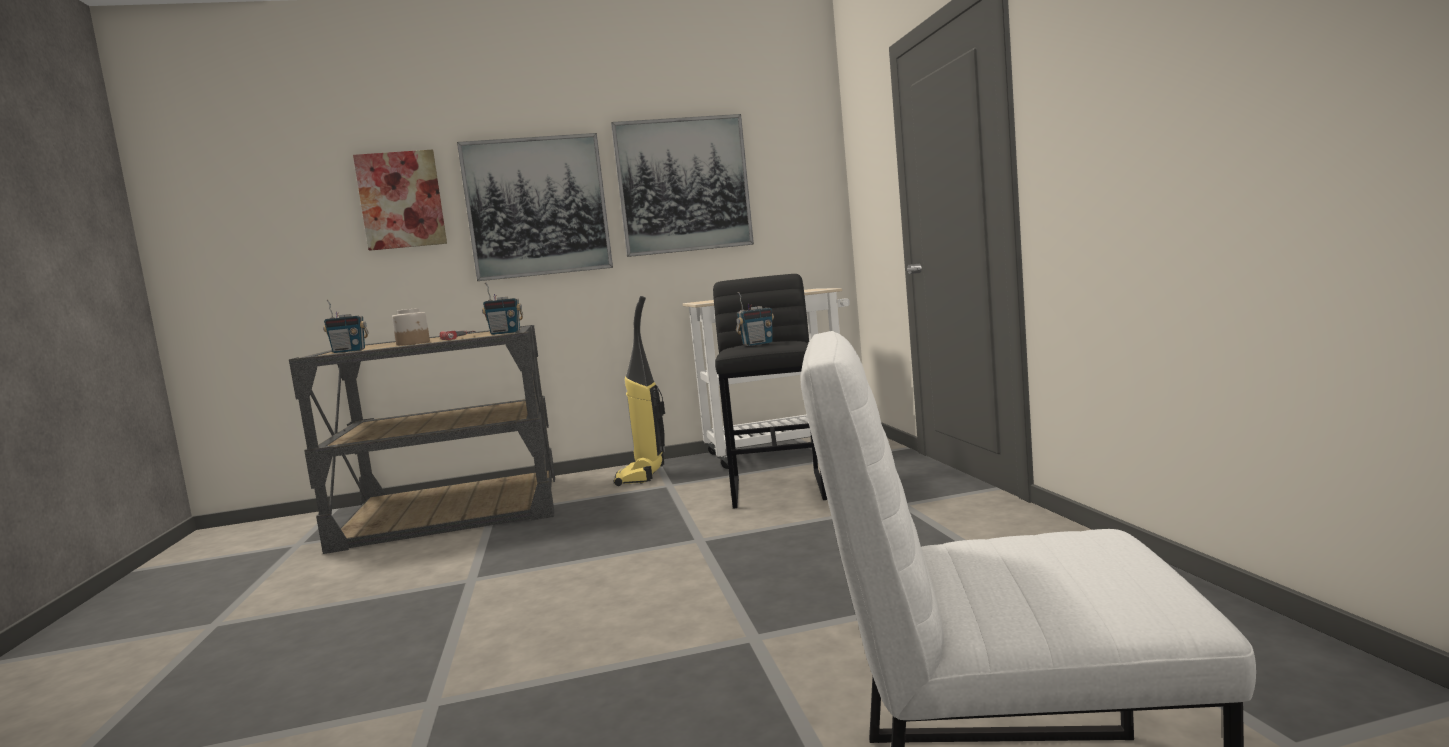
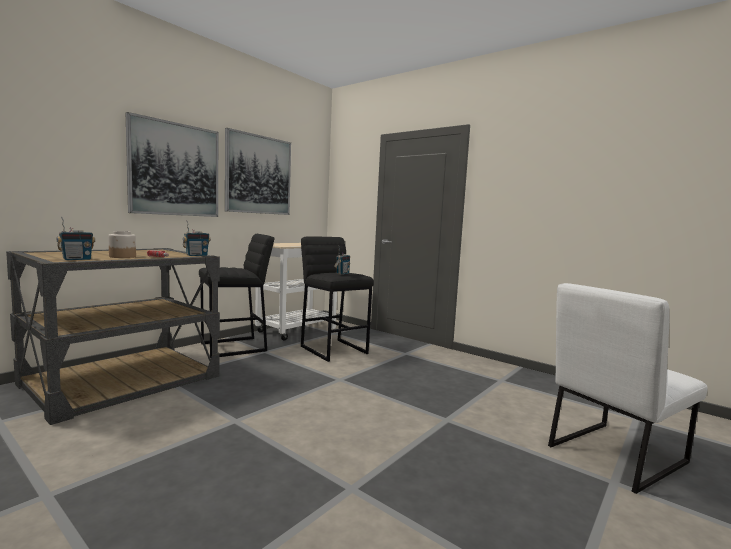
camera: 40 degrees left, 0 degrees up
(401, 200) = (75, 142): picture -> none
(642, 476) = (235, 347): vacuum cleaner -> black stool

